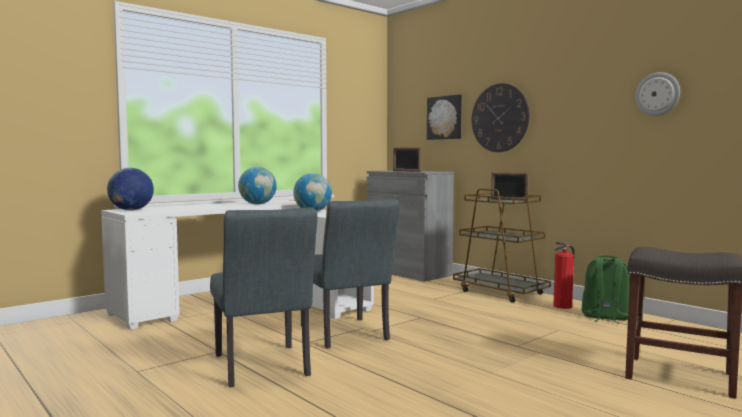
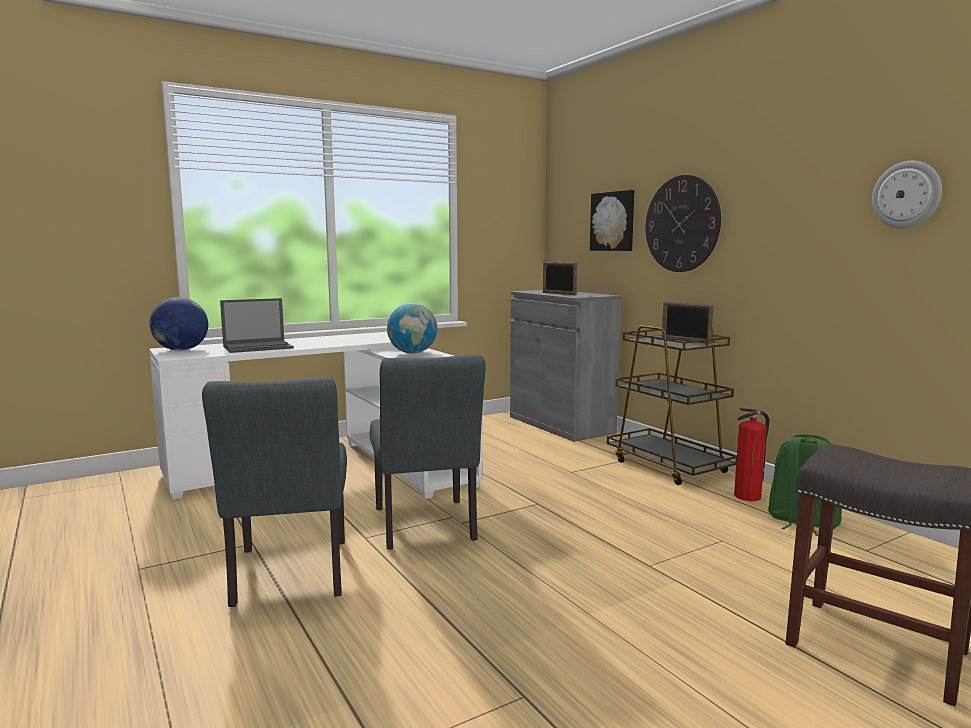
camera: 10 degrees right, 5 degrees up
(193, 208) = (259, 347): none -> laptop
(257, 204) = (347, 341): globe -> none

